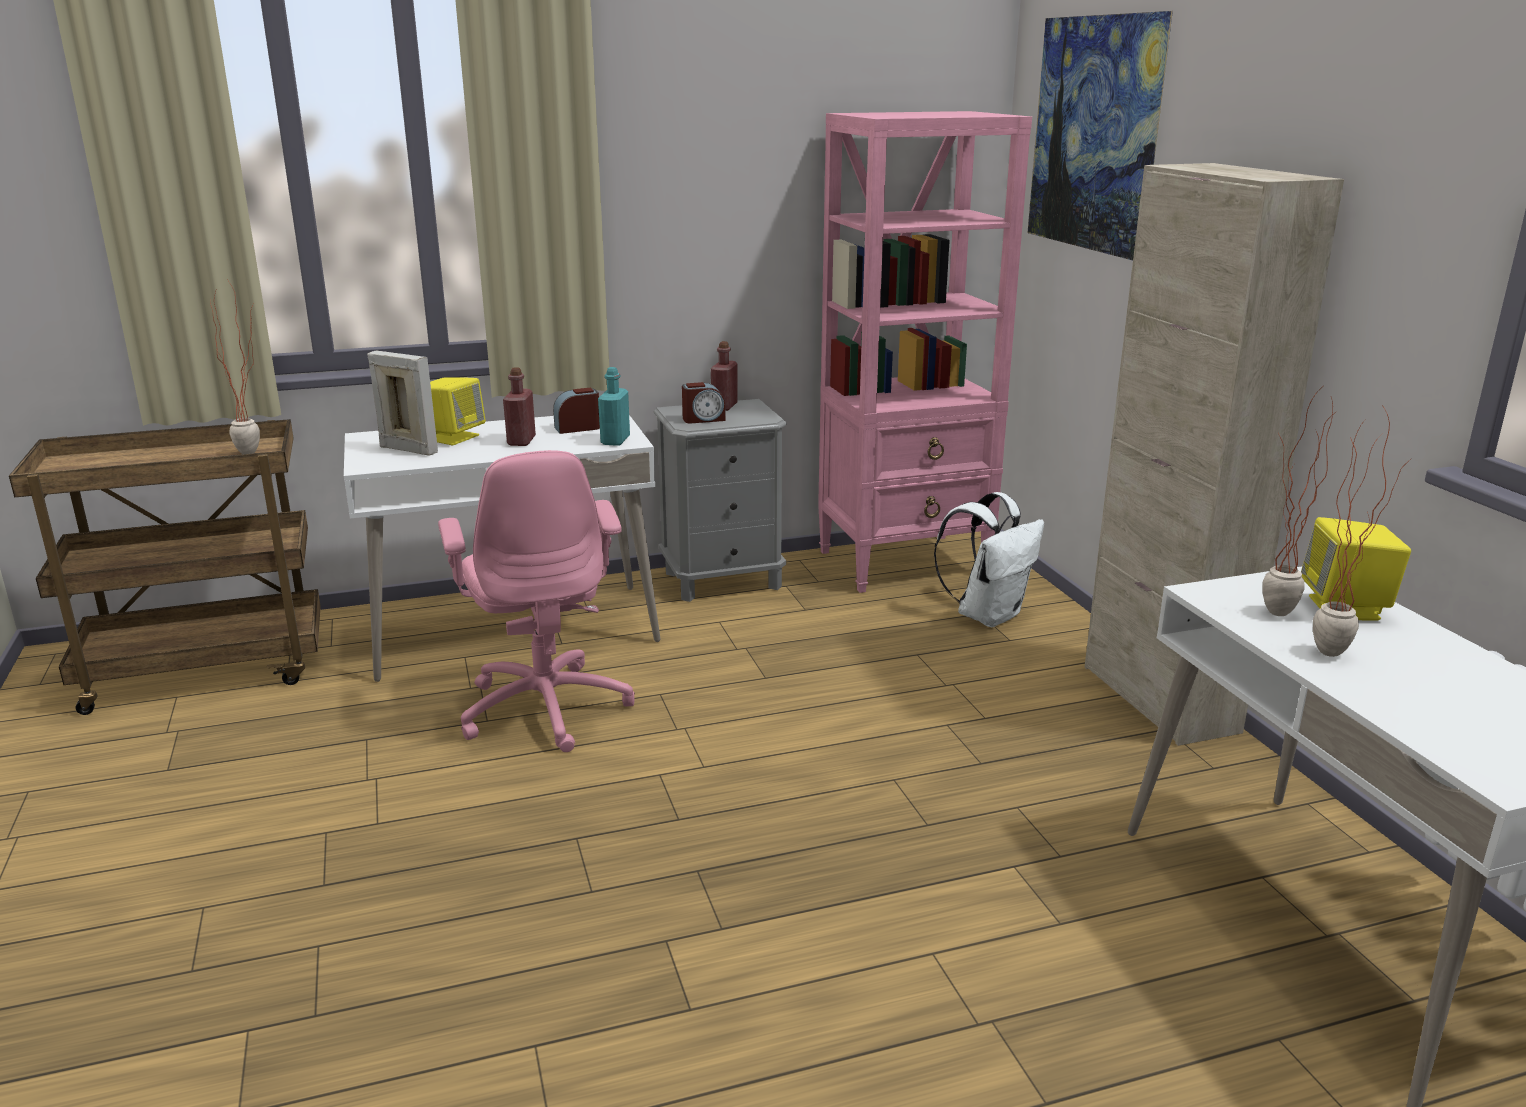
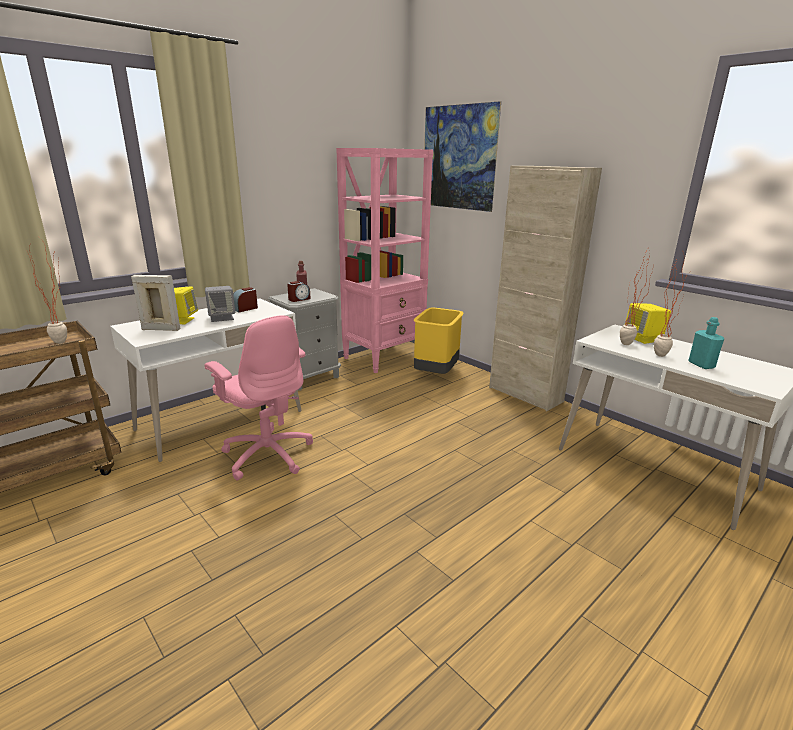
camera: 25 degrees left, 0 degrees up
(521, 441) = (222, 318): red bottle -> grey speaker
(615, 440) = (272, 312): turquoise bottle -> turquoise bottle (701, 365)
(988, 615) = (435, 373): white backpack -> yellow trash can

